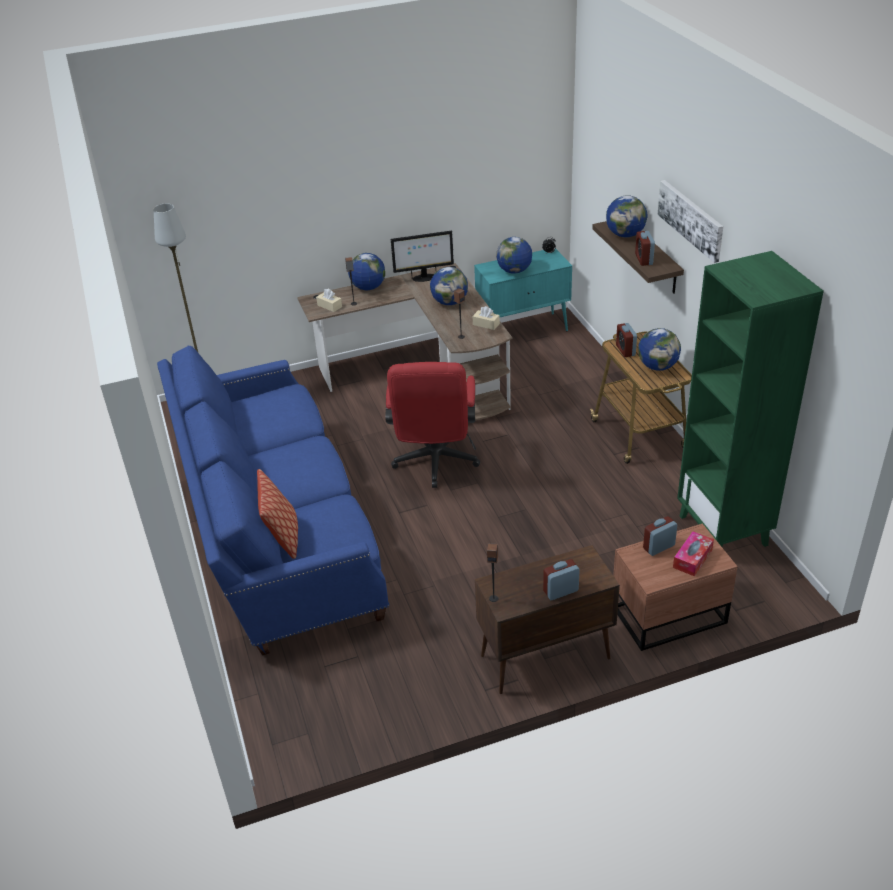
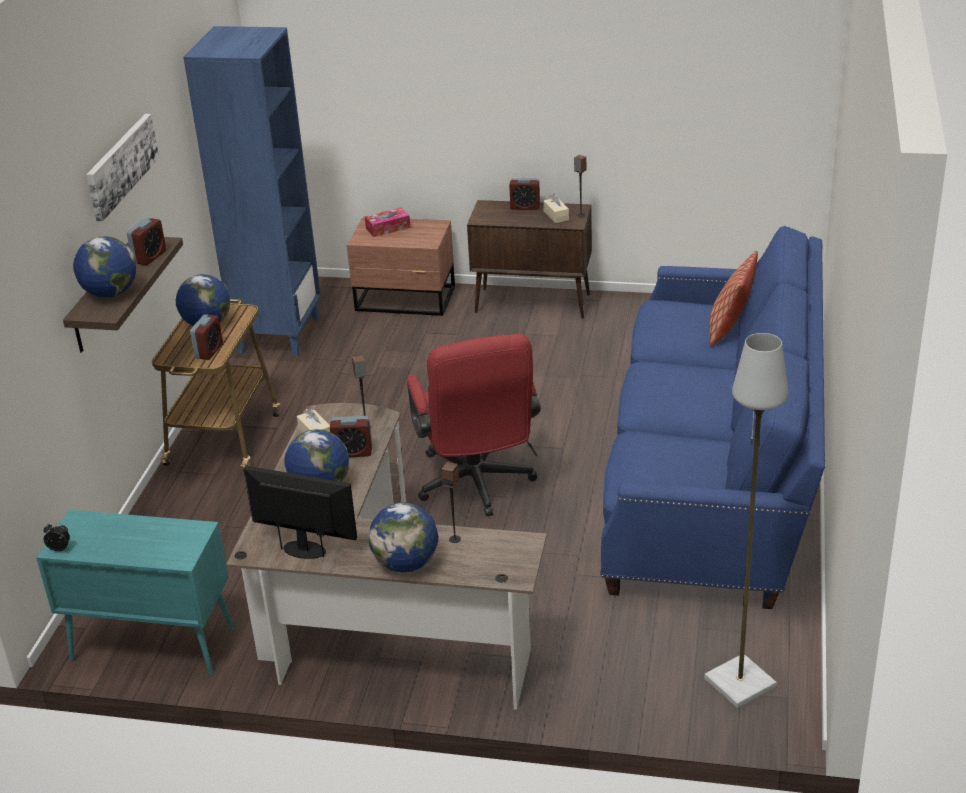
camera: 150 degrees left, 5 degrees down
(329, 306) = (495, 549): beige tissue box -> beige tissue box (556, 216)
(435, 464) = (477, 486): red office chair -> red office chair turned 135 degrees clockwise
(514, 271) = (155, 531): globe -> none
(658, 547) = (402, 240): alarm clock -> alarm clock (353, 452)
(724, 530) = (278, 334): green bookcase -> blue bookcase

